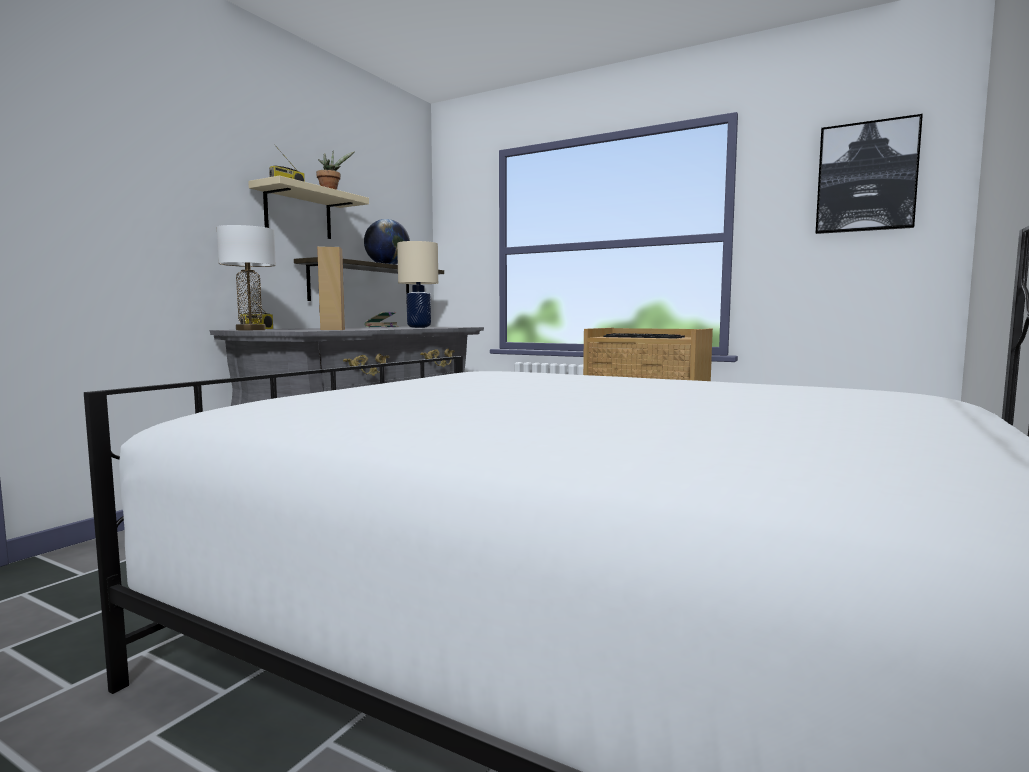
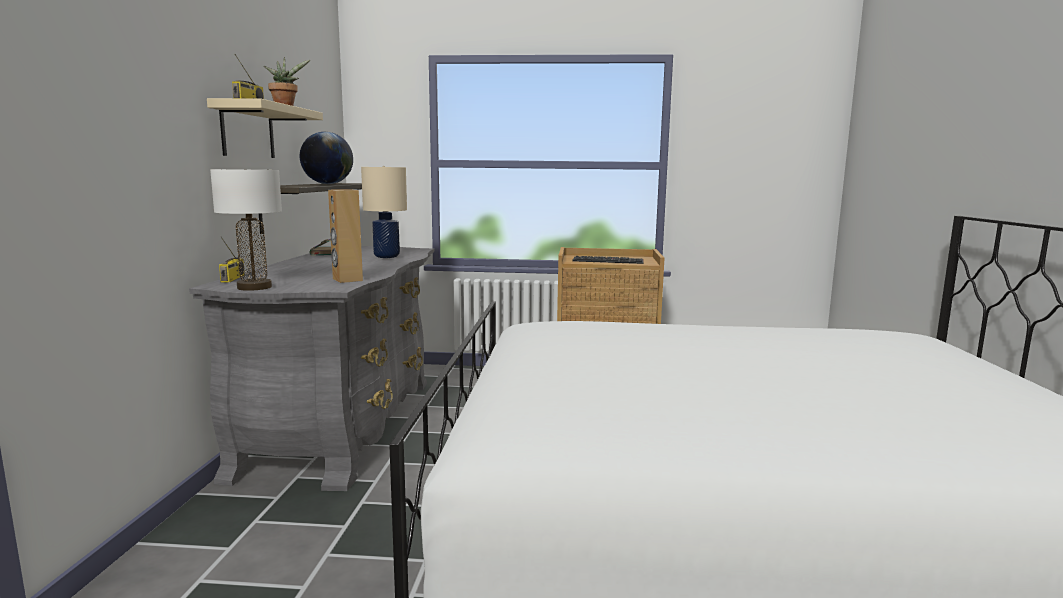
camera: 25 degrees left, 5 degrees up
(866, 177) = (773, 125): picture -> none

